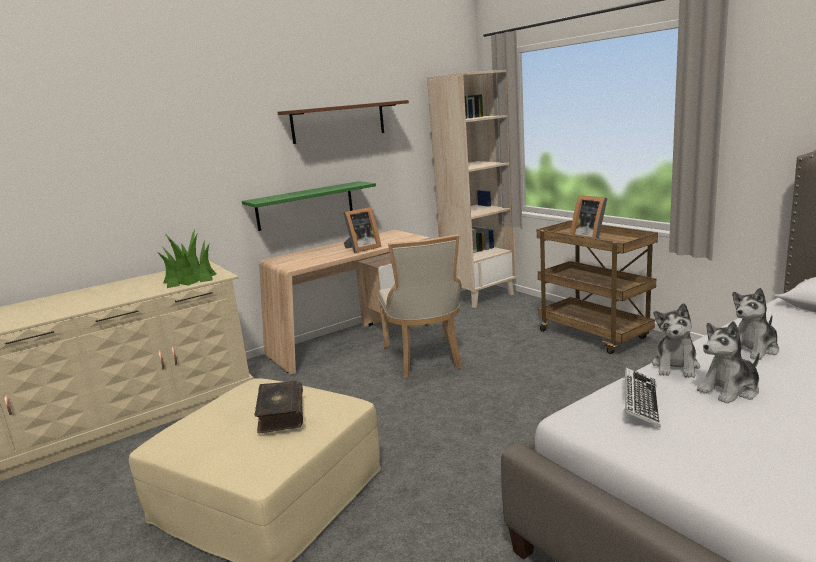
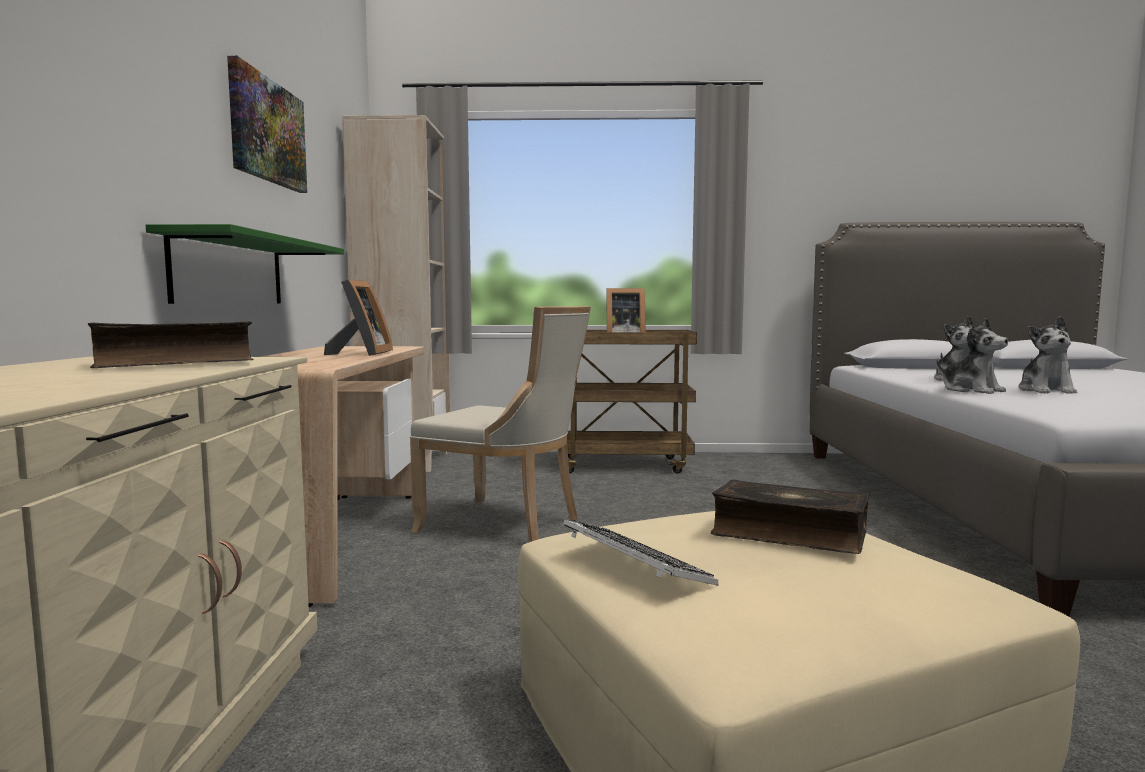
camera: 55 degrees left, 10 degrees down
(190, 278) = (175, 363): potted plant -> book
(338, 122) = (267, 131): brown shelf -> picture
(640, 402) = (1057, 399): keyboard -> keyboard (633, 564)

